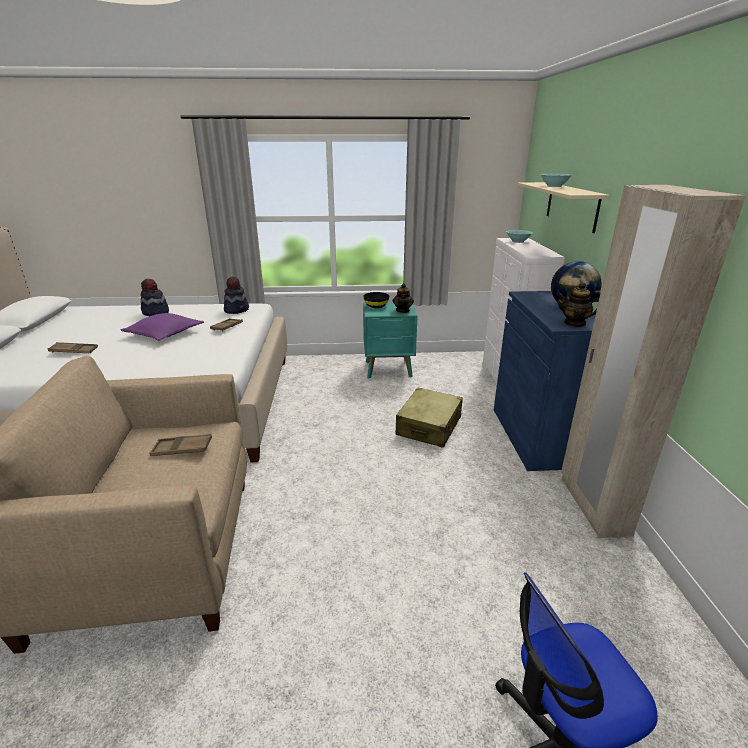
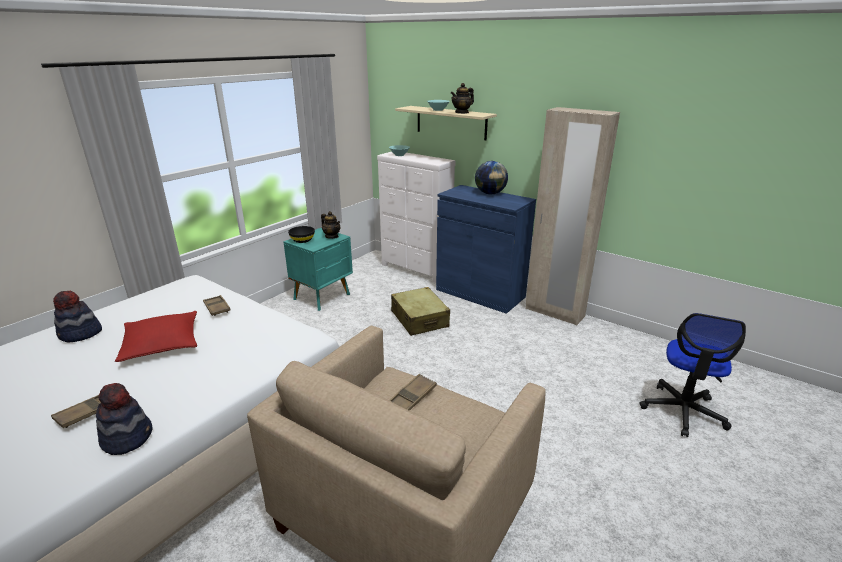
camera: 50 degrees left, 0 degrees up
(165, 334) = (161, 344): purple pillow -> red pillow
(237, 310) = (182, 291): hat -> hat (127, 437)
(575, 323) = (513, 202): teapot -> teapot (462, 112)

